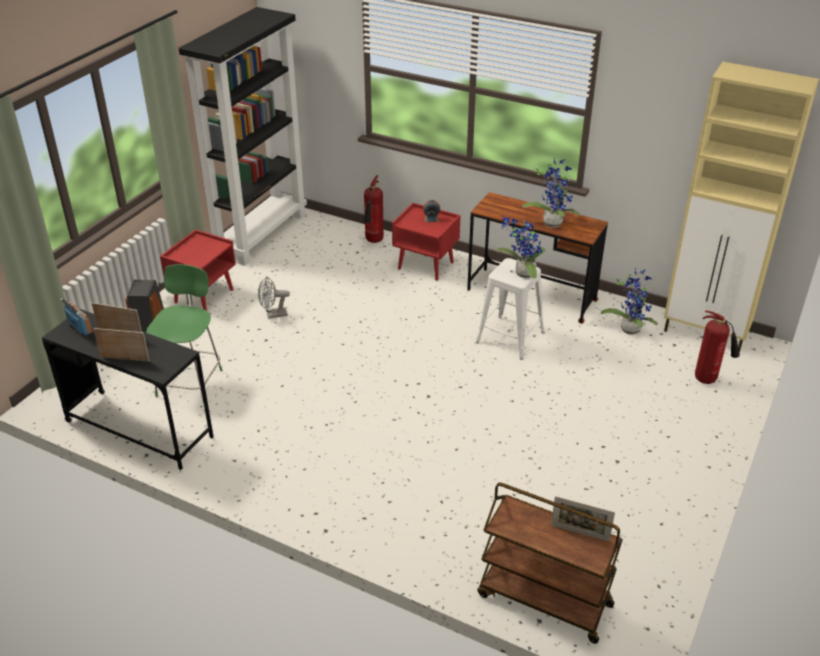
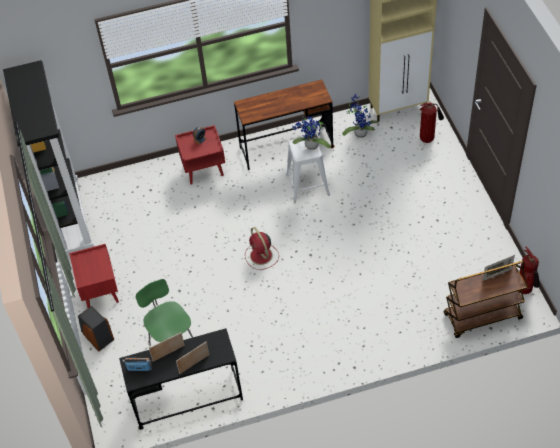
camera: 40 degrees left, 15 degrees up
(273, 315) = (160, 271): grey fan -> none
(374, 241) = (150, 174): fire extinguisher -> fire extinguisher (525, 291)
(379, 364) = (261, 256): none -> red fan
(552, 222) = (294, 100): potted plant -> none

